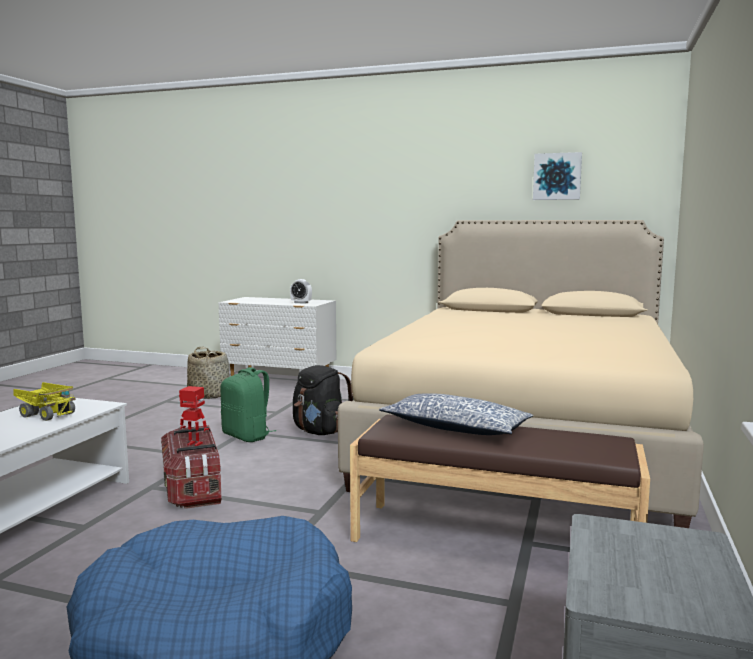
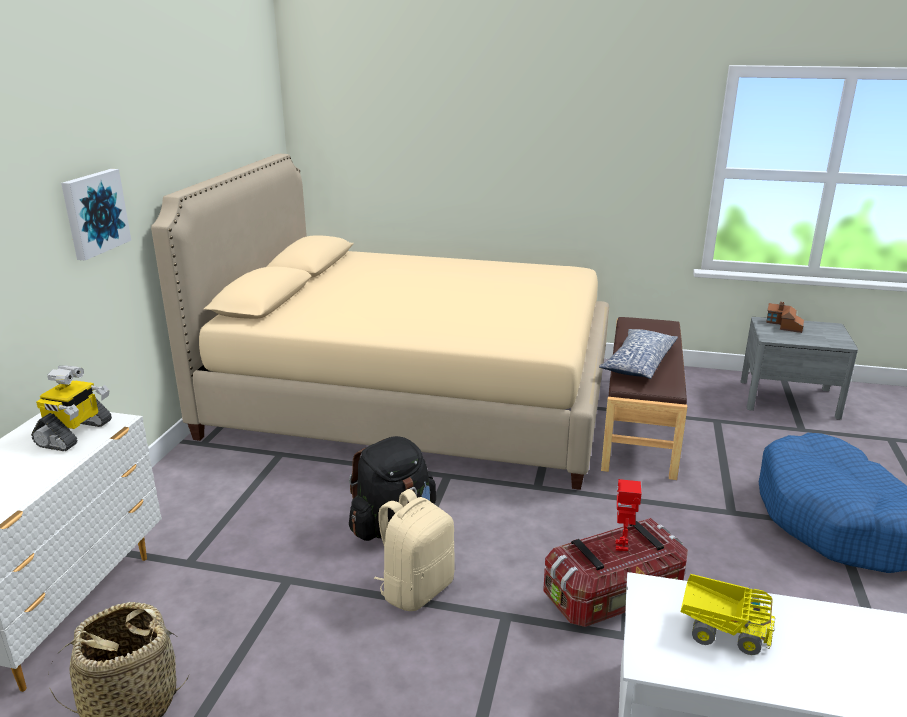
camera: 95 degrees left, 15 degrees up
(47, 414) = (721, 630): toy truck -> toy truck turned 90 degrees clockwise
(247, 436) = (416, 589): green backpack -> beige backpack
(301, 302) = (75, 434): alarm clock -> toy robot
(557, 176) = (221, 113): picture -> picture (94, 213)
(685, 555) = (784, 325): none -> toy house

